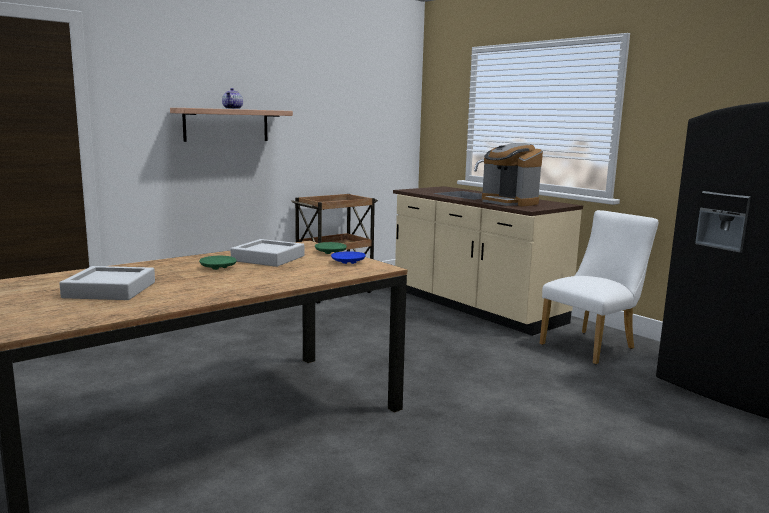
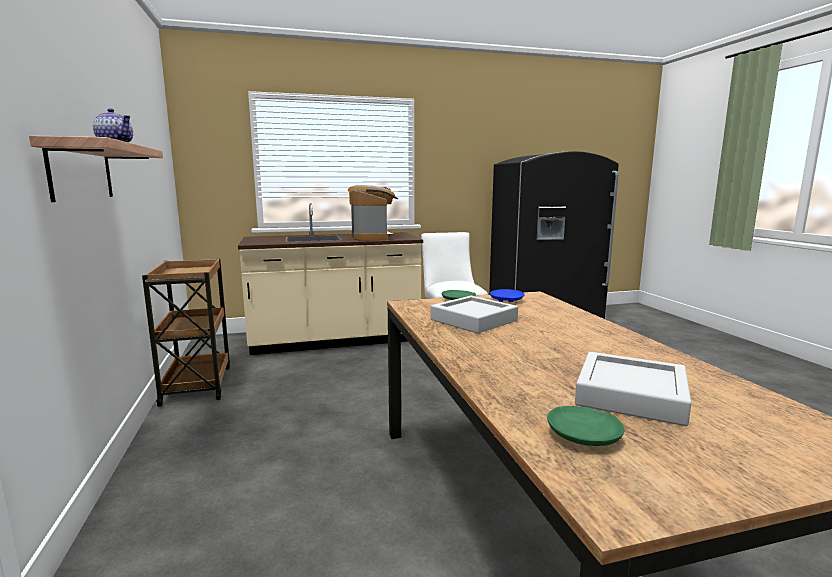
camera: 65 degrees left, 0 degrees up
(218, 267) = (511, 340): green plate -> green plate (584, 436)
(509, 202) = (372, 237): coffee machine -> coffee machine turned 90 degrees counterclockwise

